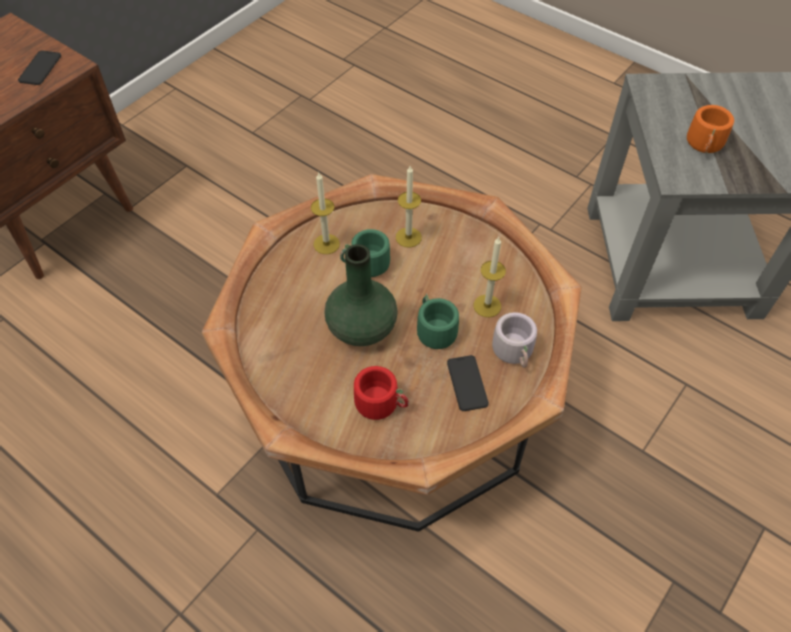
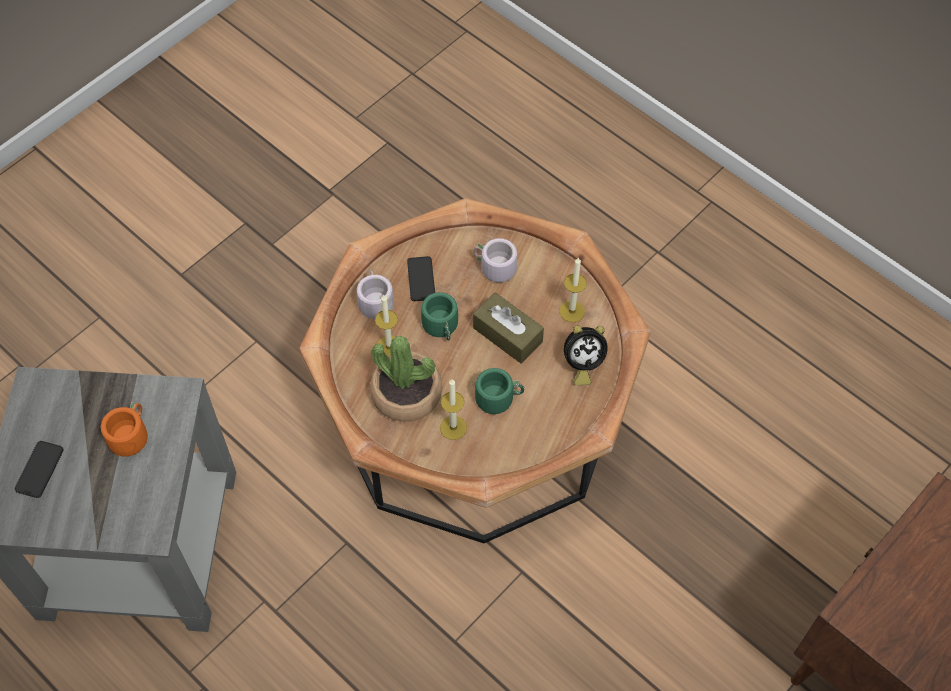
camera: 175 degrees left, 5 degrees up
(40, 68) = (888, 611): phone -> phone (39, 469)
(280, 303) = (582, 364): none -> alarm clock
(326, 244) = (537, 426): candle -> candle (572, 311)
(361, 327) = (507, 335): green vase -> brown tissue box
(382, 402) = (493, 269): red mug -> grey mug
(459, 263) = (407, 393): none -> potted plant

